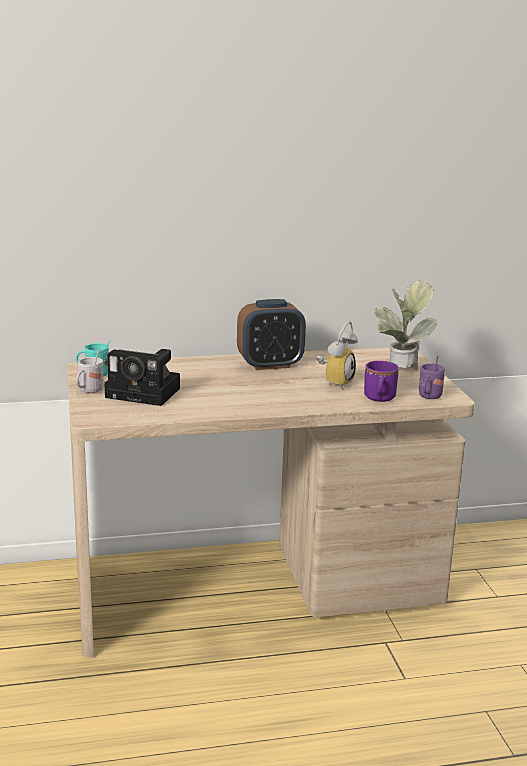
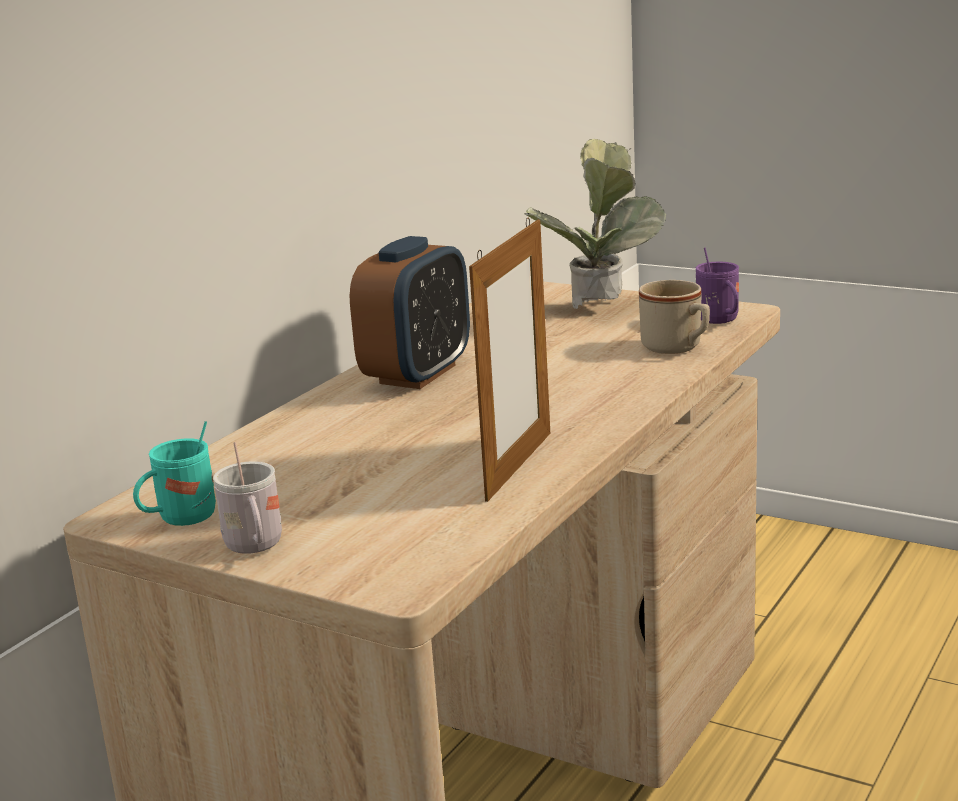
camera: 45 degrees left, 0 degrees up
(146, 393) = (362, 499): camera -> none
(210, 407) = (519, 465): none -> picture frame
(335, 382) = (566, 354): alarm clock -> none
(379, 398) = (677, 348): purple mug -> beige mug

